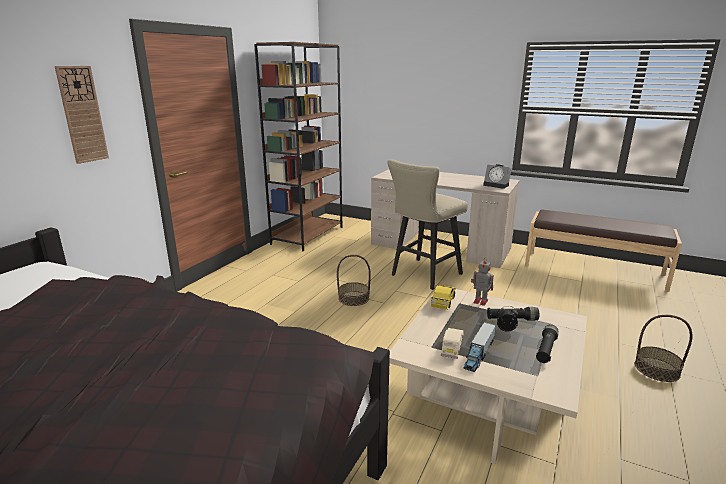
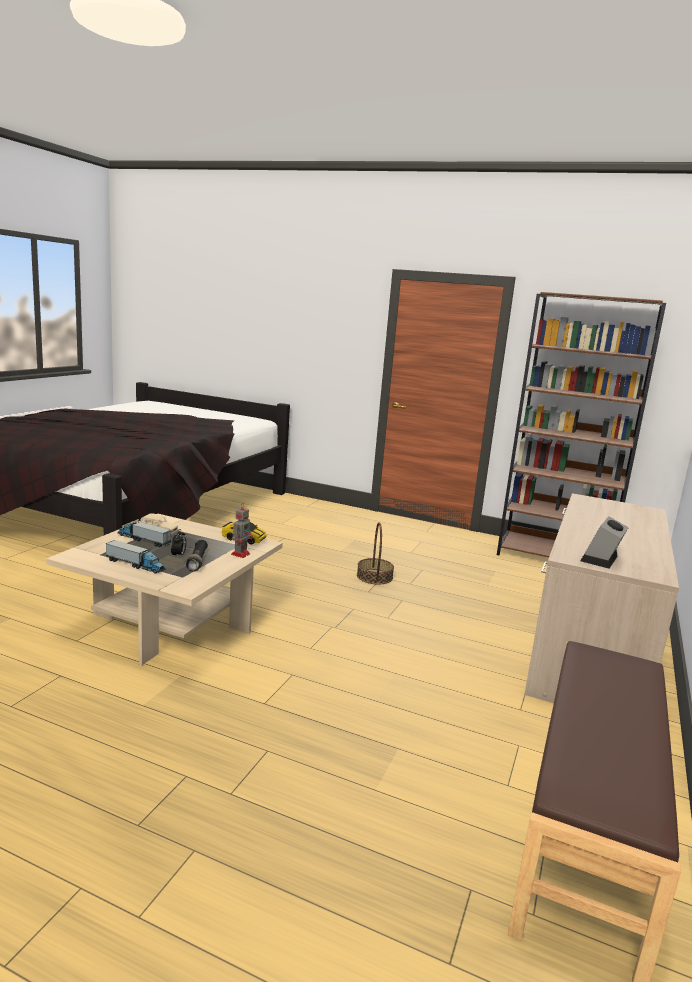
camera: 85 degrees right, 5 degrees down
(82, 114) = (334, 337): wall clock -> none
(423, 275) = (457, 622): beige stool -> none
(546, 349) = (135, 565): black flashlight -> toy truck
(657, 369) = (192, 764): basket -> none

